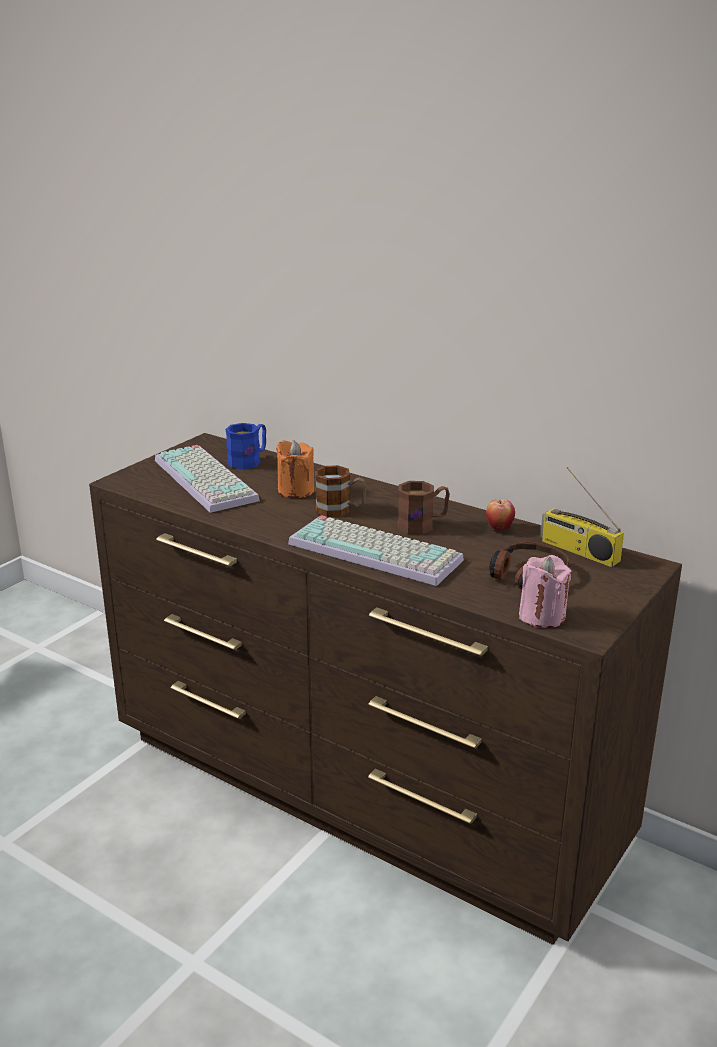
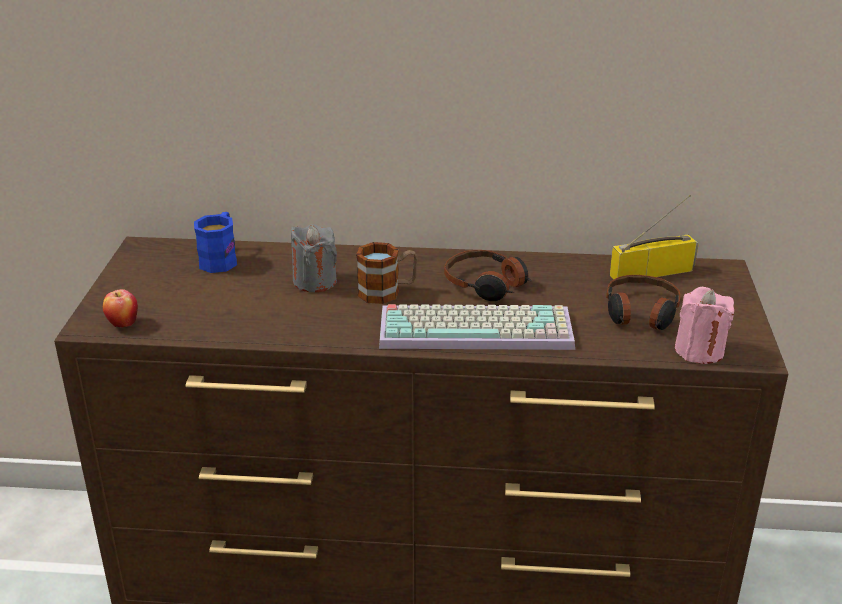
camera: 30 degrees left, 5 degrees up
(208, 480) = (200, 295): keyboard -> none
(296, 490) = (314, 281): orange candle -> grey candle
(423, 525) = (486, 285): brown mug -> headphones
(499, 528) = (560, 268): apple -> apple (123, 324)
(578, 551) = (652, 272): radio -> radio turned 150 degrees clockwise

